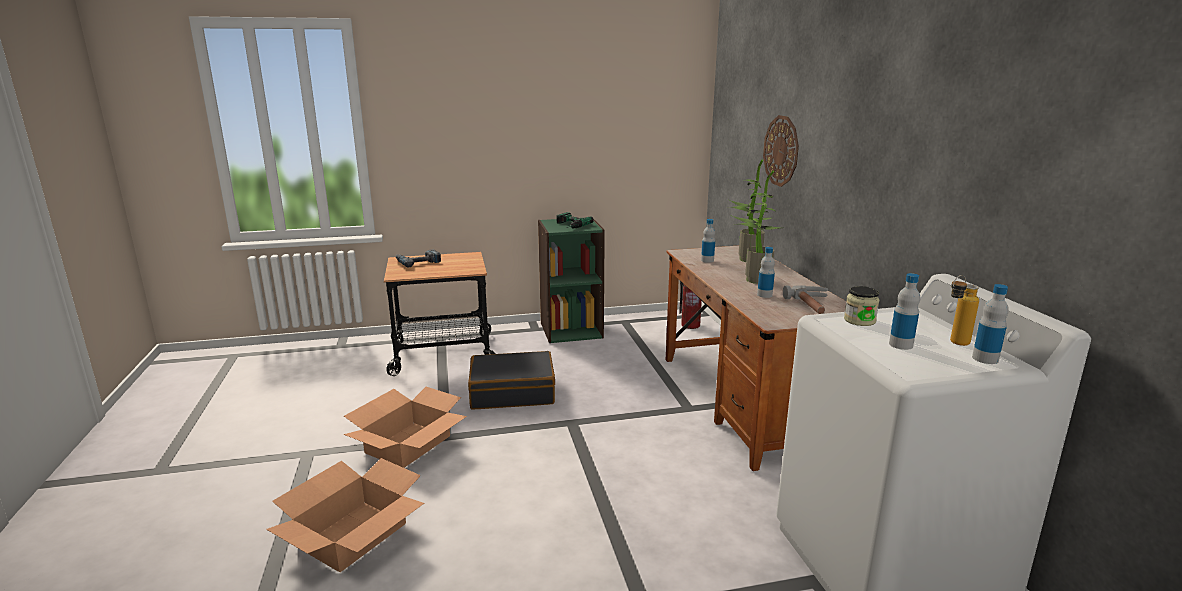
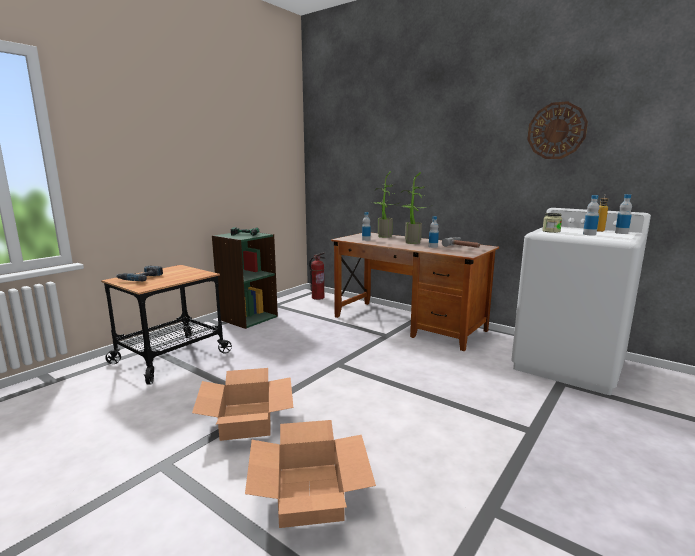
camera: 40 degrees left, 5 degrees down
(512, 392) = (269, 362): black suitcase -> none
(781, 151) = (387, 168): wall clock -> wall clock (556, 131)

